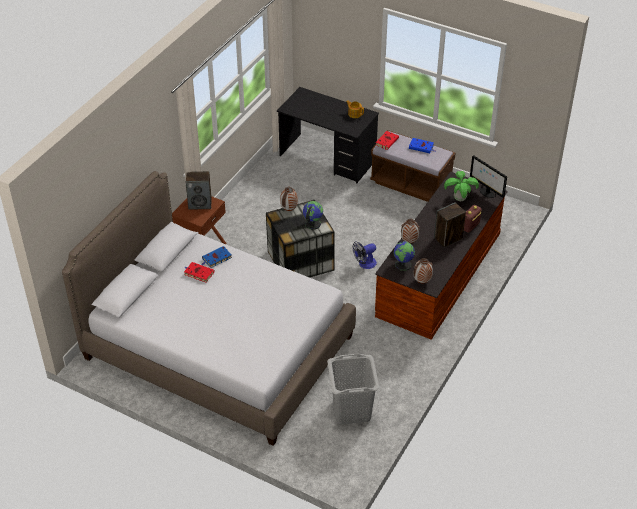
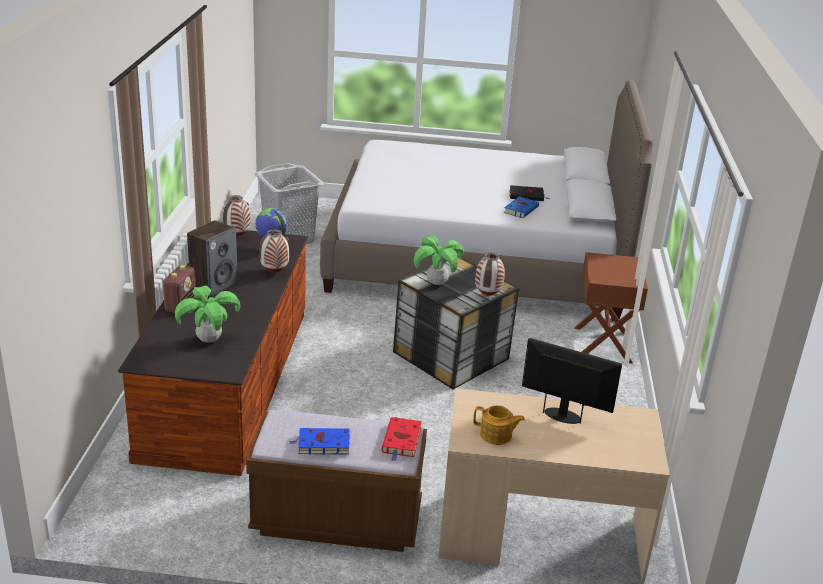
camera: 155 degrees right, 15 degrees down
(198, 273) = (527, 196): red book -> black book
(200, 203) = (618, 274): speaker -> none
(312, 224) = (437, 283): globe -> potted plant
(327, 158) = (540, 537): black desk -> beige desk
(364, 264) = (352, 370): fan -> none
(486, 193) = (159, 358): monitor -> monitor (563, 415)

